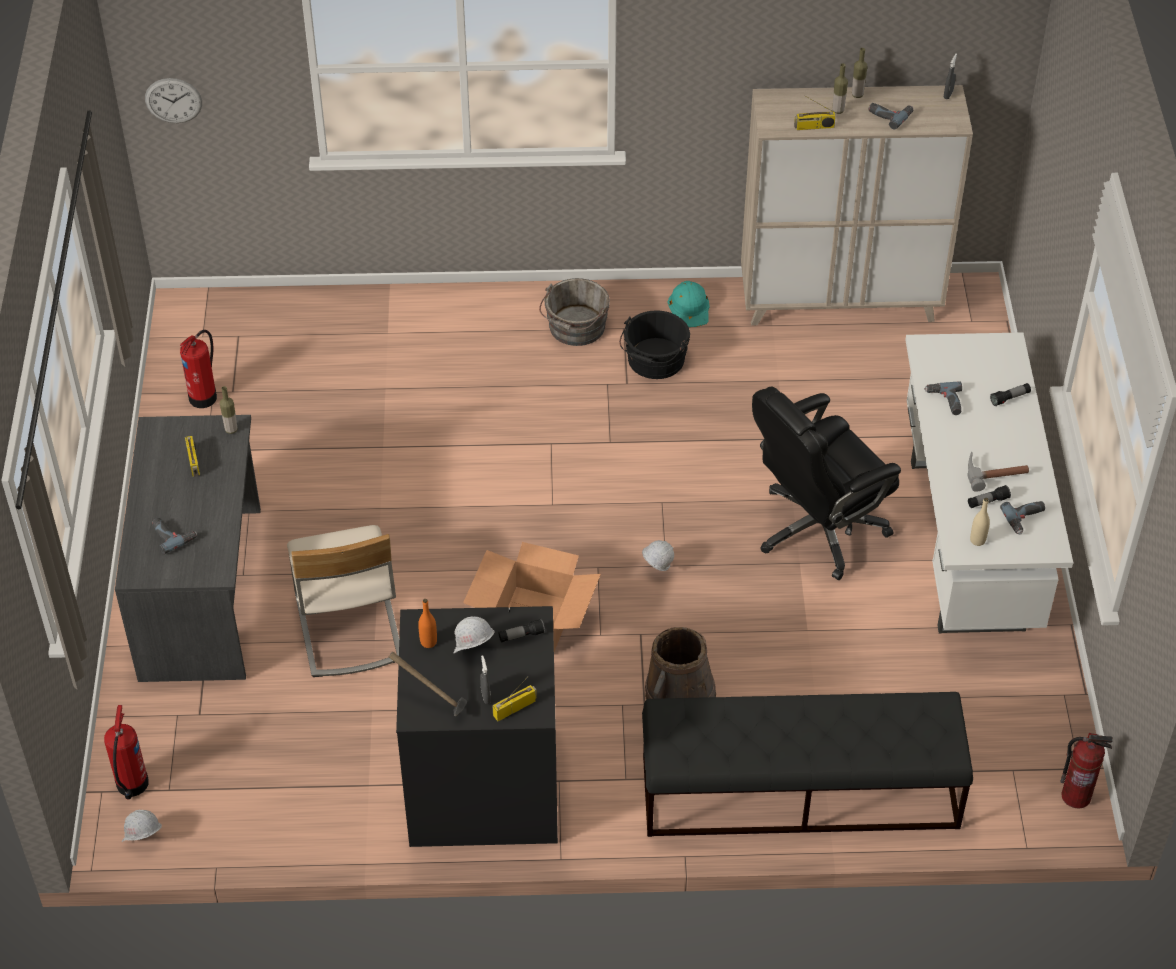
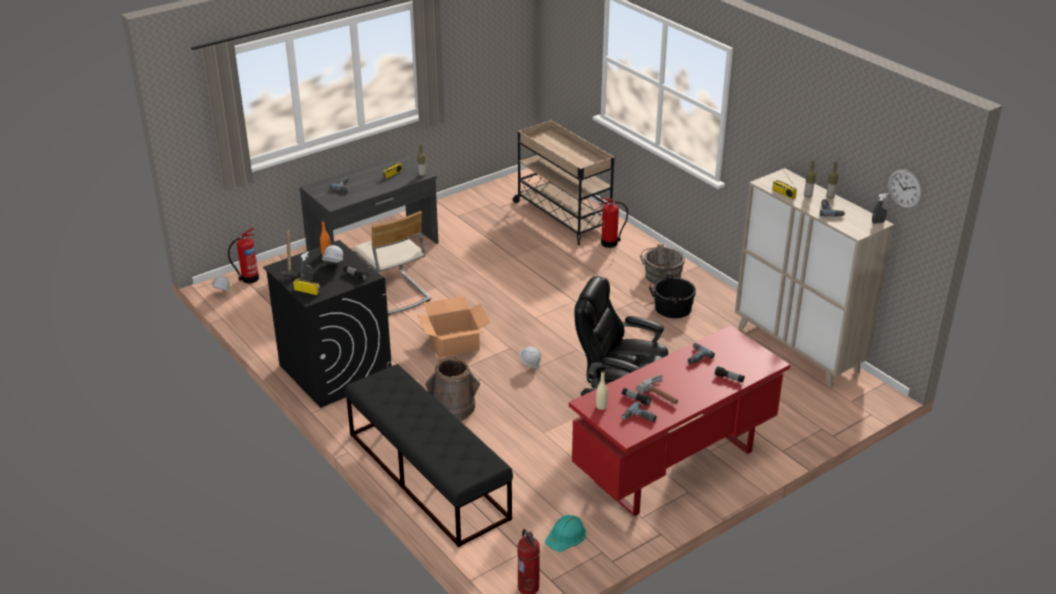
camera: 55 degrees right, 15 degrees down
(173, 100) = (554, 51): wall clock -> wall clock (904, 188)
(204, 396) = (488, 202): fire extinguisher -> fire extinguisher (610, 243)
(327, 338) = (562, 215): none -> beige cart
(347, 628) = (393, 294): beige chair -> beige chair turned 75 degrees counterclockwise
(690, 307) = (724, 303): turquoise hard hat -> turquoise hard hat (566, 536)
(968, 544) = (674, 467): white desk -> red desk

